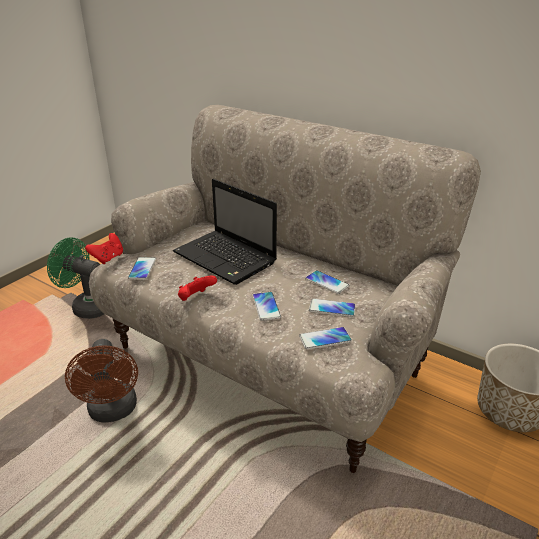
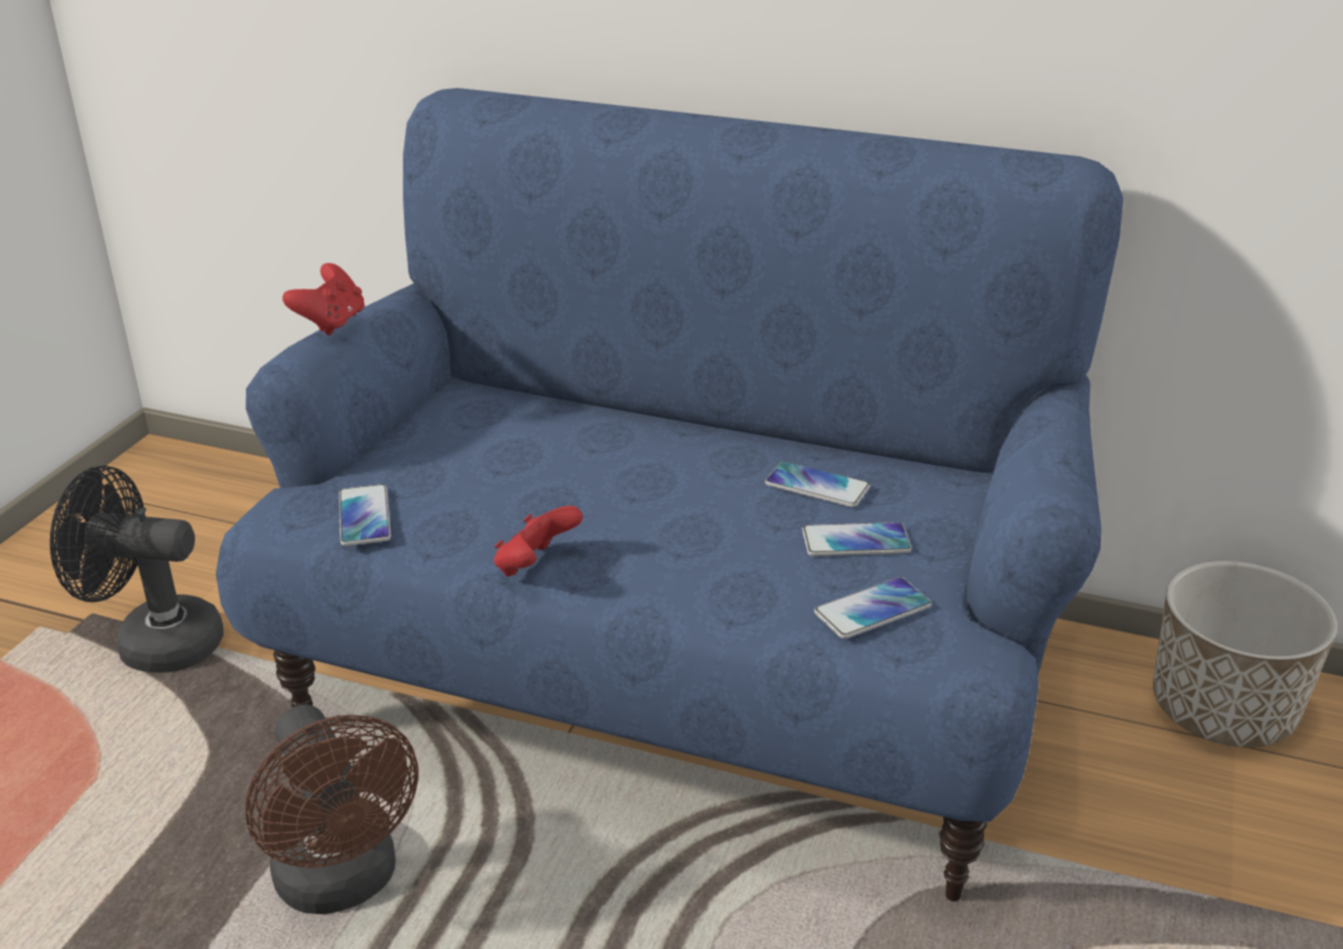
camera: 15 degrees left, 0 degrees up
(87, 306) = (154, 642): green fan -> black fan
(108, 258) = (260, 503): red game controller -> red game controller (331, 323)
(226, 258) = (559, 463): laptop -> none
(266, 307) = (709, 560): phone -> none
(269, 357) = (670, 687): beige sofa -> blue sofa

